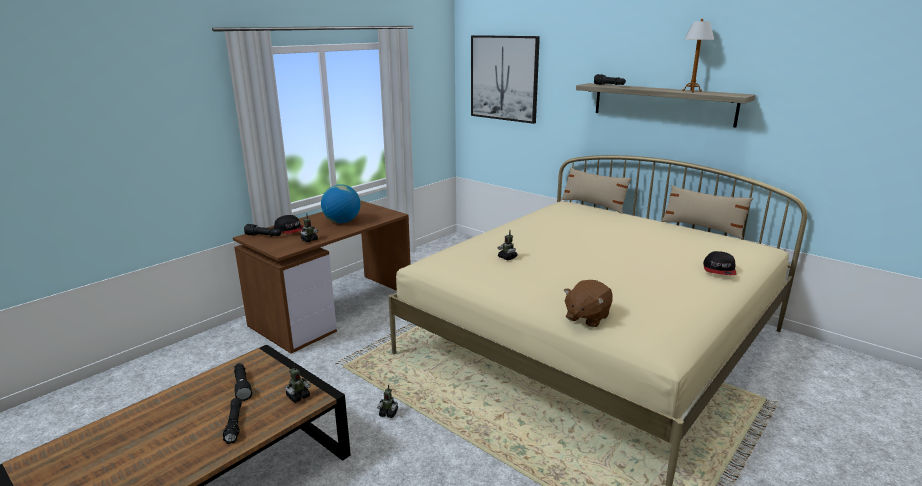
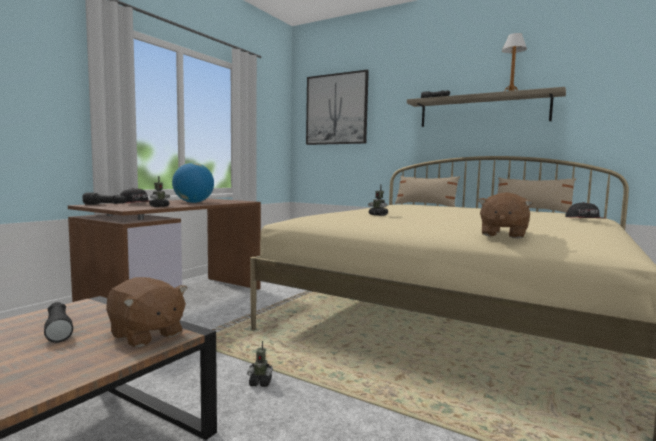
camera: 10 degrees left, 15 degrees down
(234, 424) = (35, 367): black flashlight -> none
(298, 396) = (146, 335): toy robot -> brown plush toy

